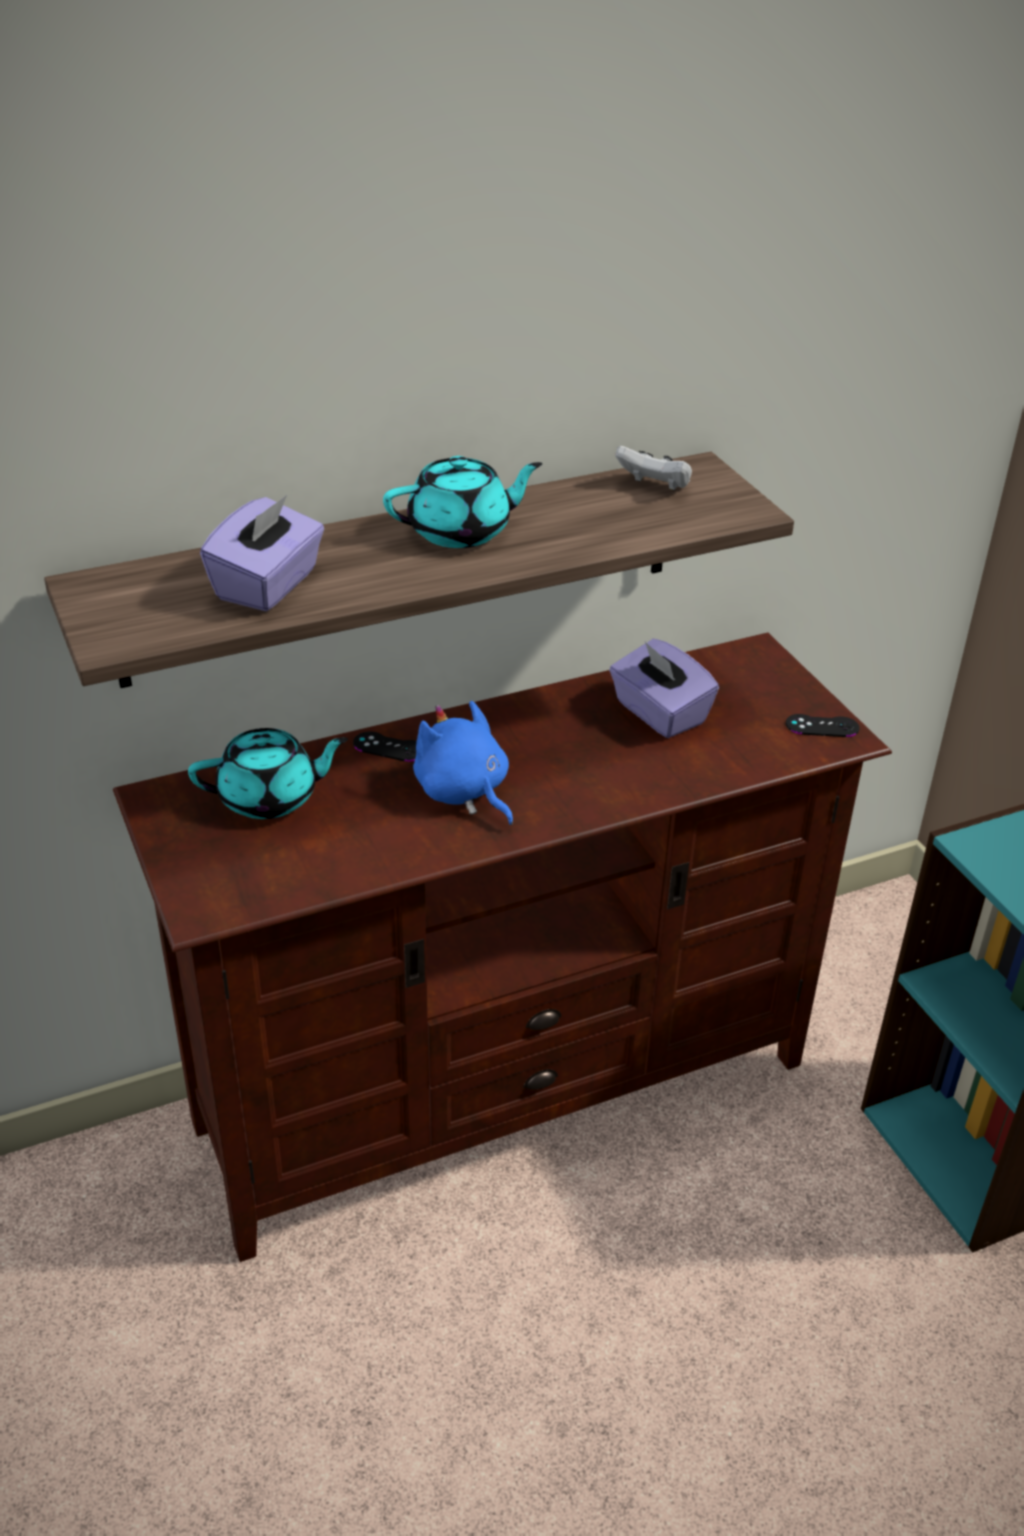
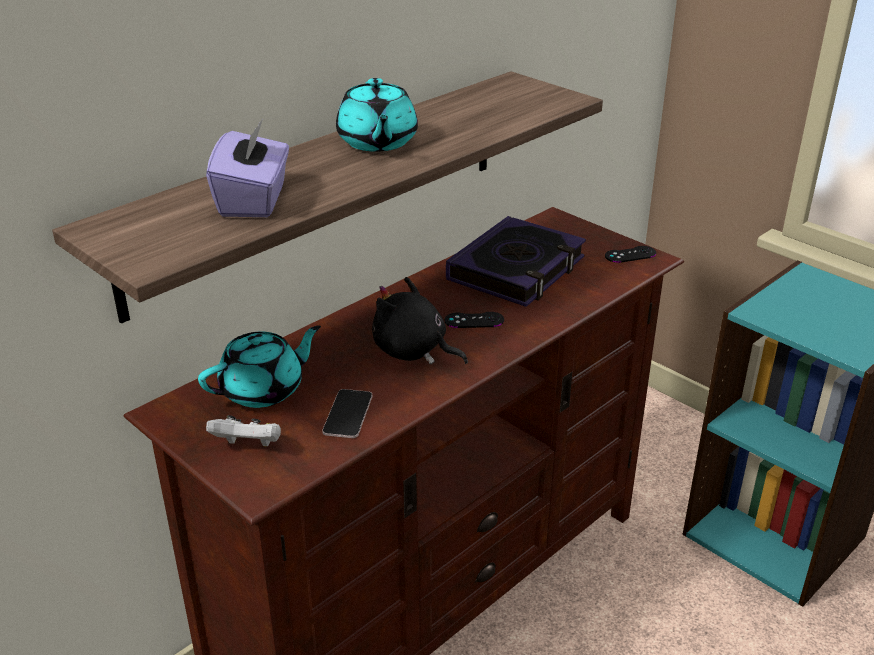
camera: 20 degrees left, 5 degrees down
(342, 852) = (348, 414): none -> phone
(389, 747) = (335, 334): black game controller -> black game controller (474, 320)
(461, 531) = (377, 142): turquoise teapot -> turquoise teapot turned 120 degrees clockwise
(463, 792) = (413, 351): blue plush toy -> black plush toy
(654, 486) = (492, 95): white game controller -> white game controller (248, 446)
(659, 713) = (517, 270): purple tissue box -> book

